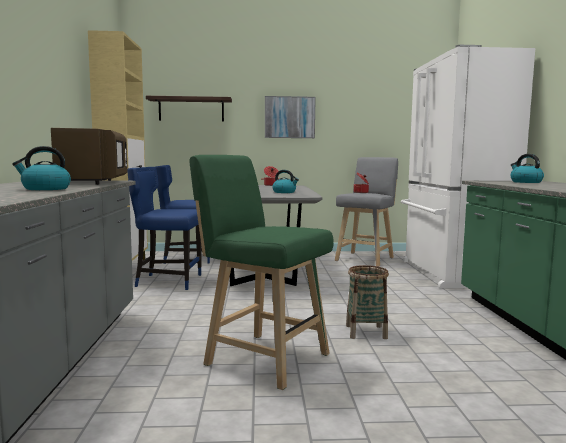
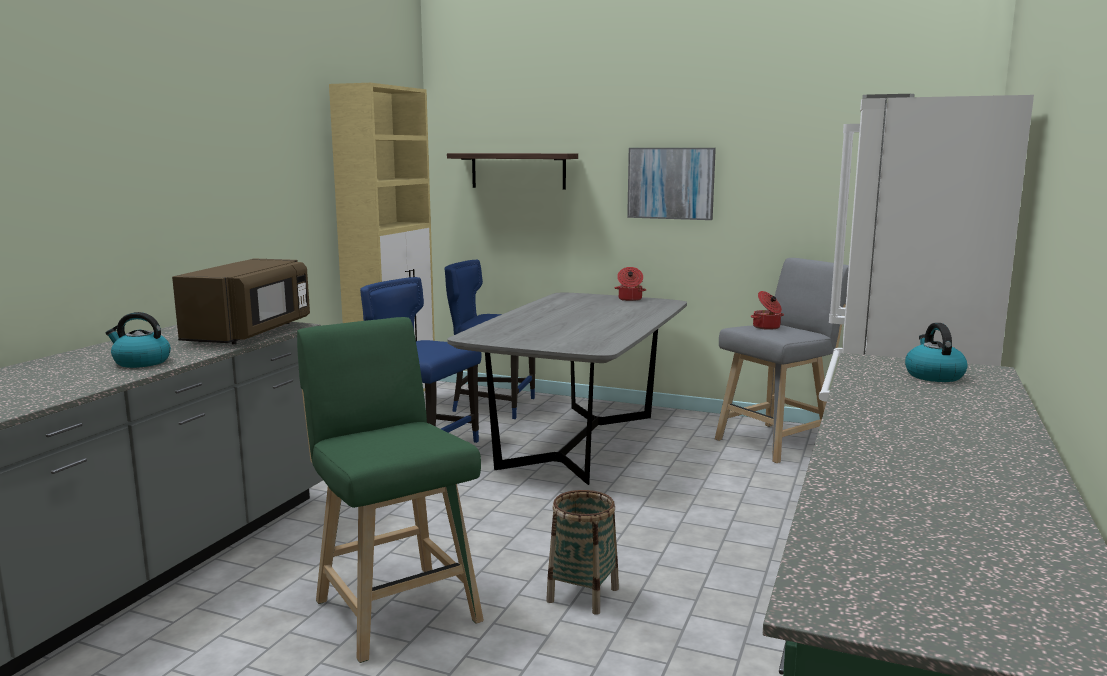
camera: 25 degrees right, 5 degrees up
(284, 192) = (592, 331): kettle -> none

